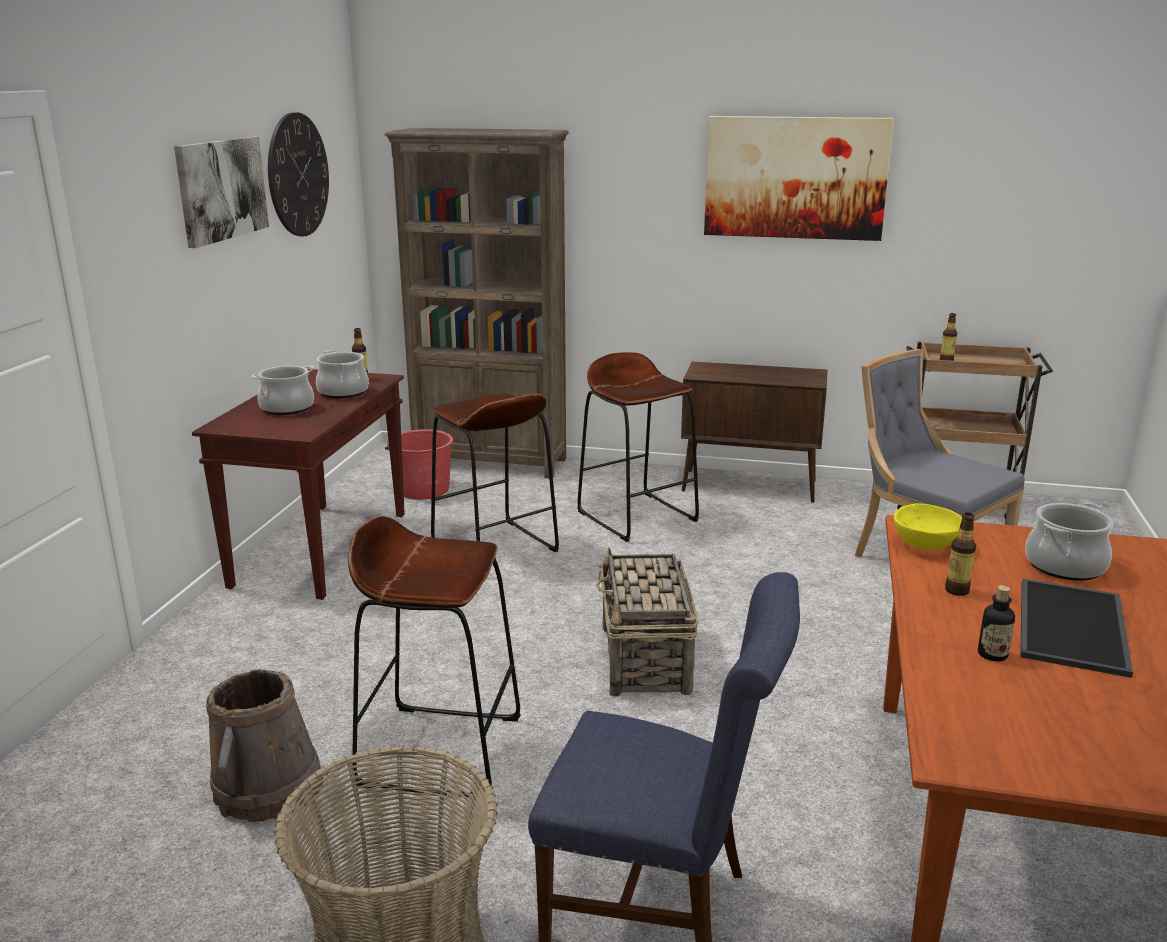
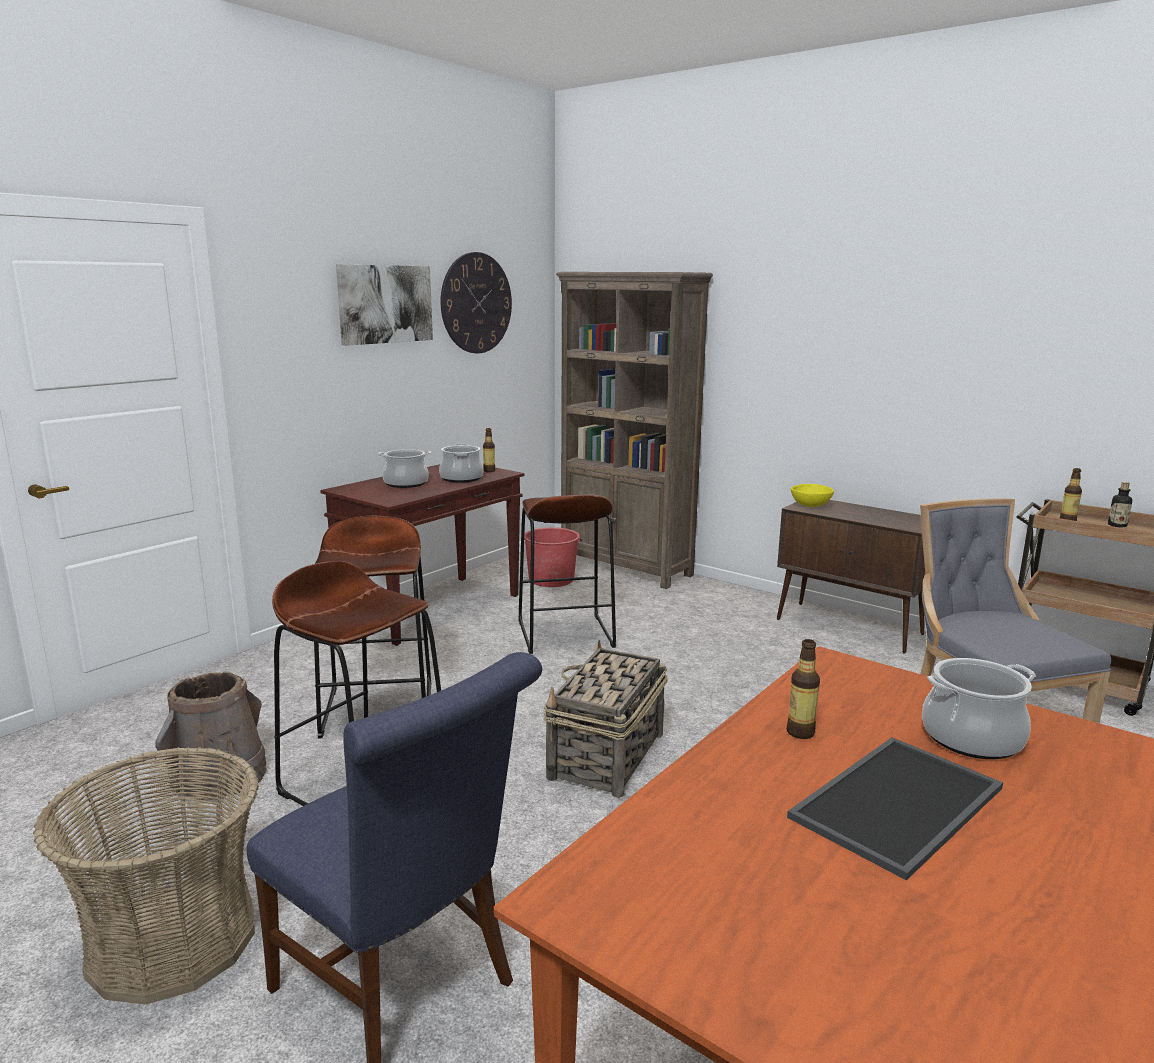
camera: 25 degrees right, 5 degrees down
(637, 516) = (714, 632): brown stool -> brown stool (379, 709)
(795, 178) = (921, 319): picture -> none
(925, 545) = (822, 682): yellow bowl -> yellow bowl (810, 506)
(992, 654) = (756, 806): bottle -> bottle (1117, 525)

